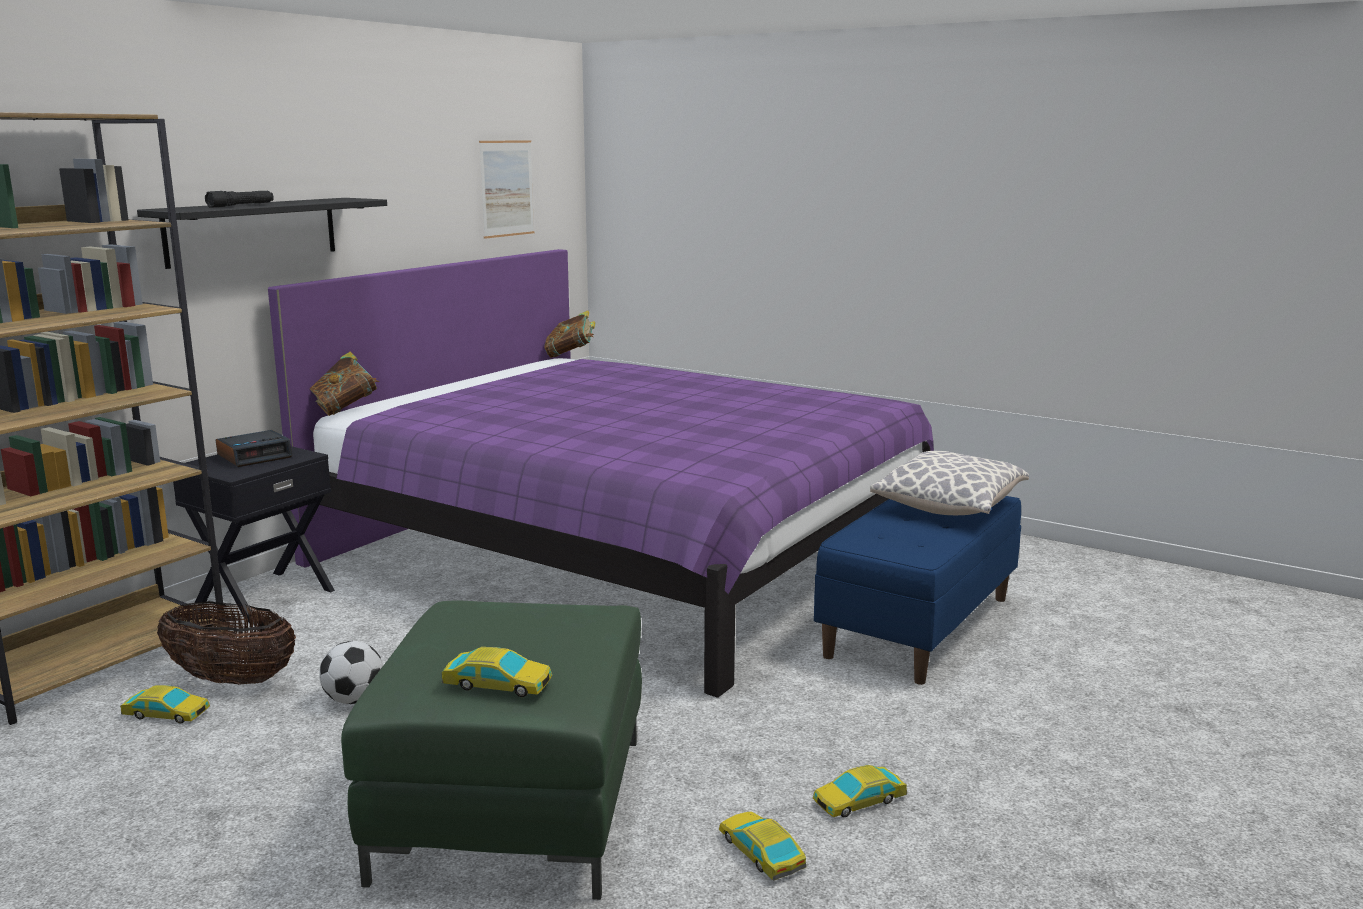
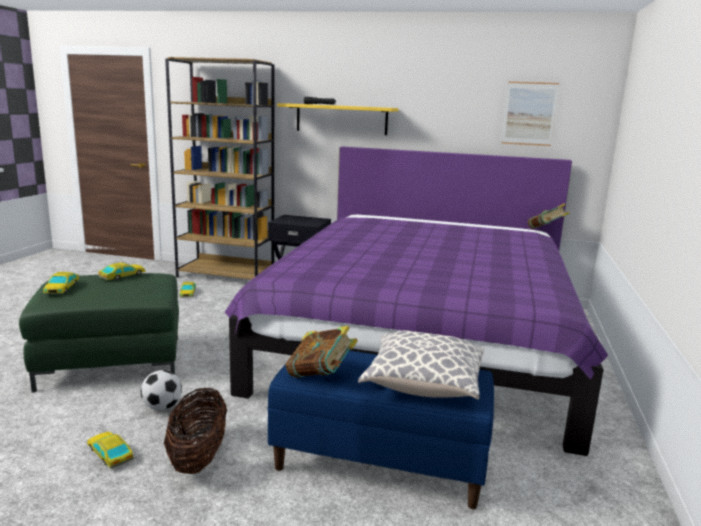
camera: 70 degrees right, 0 degrees up
(231, 680) = (218, 295): basket -> basket (198, 457)
(252, 231) = (341, 119): black shelf -> yellow shelf
(255, 456) = (305, 220): alarm clock -> none
(342, 409) = (361, 214): book -> book (321, 376)
(354, 700) = (206, 317): football -> football (162, 407)
(761, 852) = (60, 427): toy car -> toy car (122, 276)

